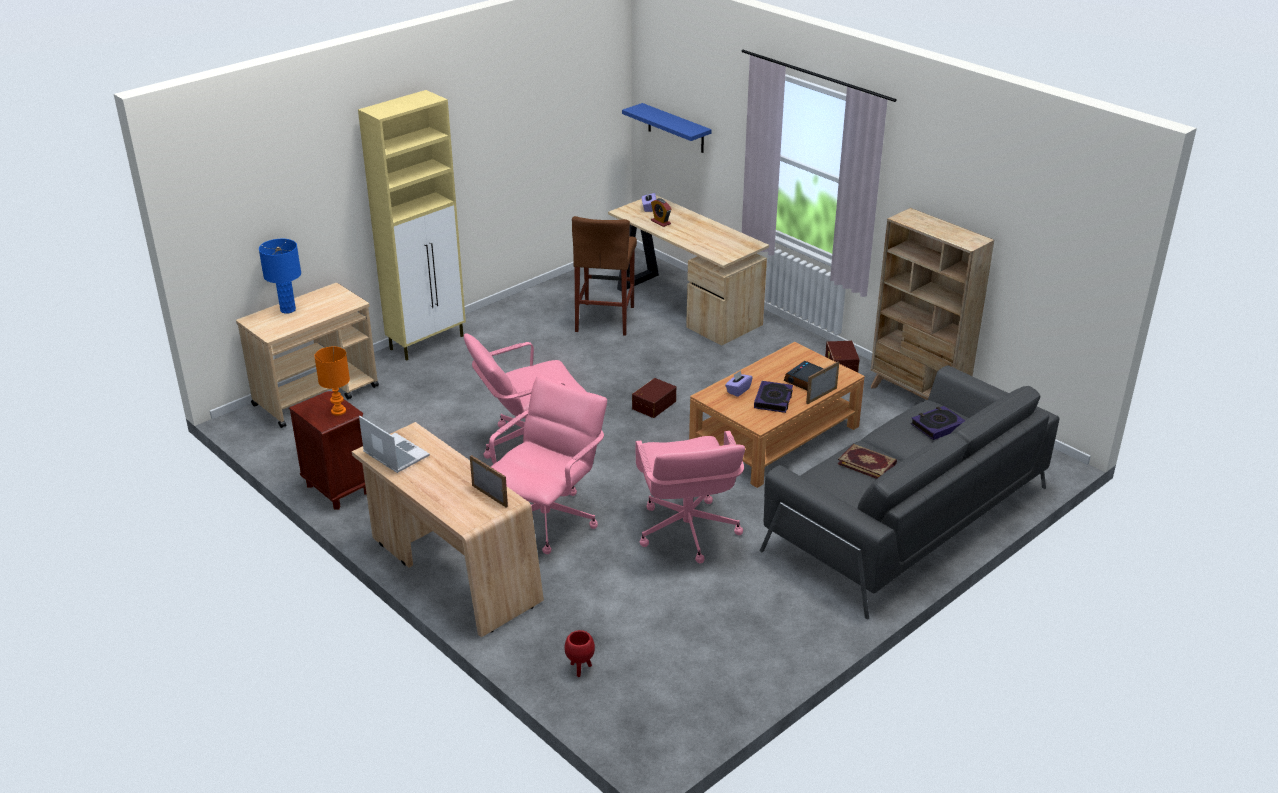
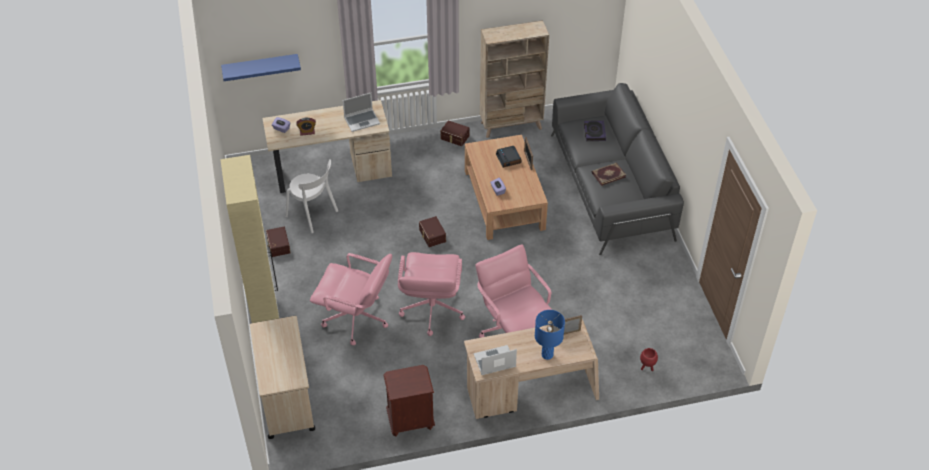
camera: 60 degrees left, 15 degrees up
(288, 310) = (269, 362): blue table lamp -> blue table lamp (547, 355)
(338, 411) = (414, 376): orange table lamp -> none
(536, 314) = (278, 245): none -> brown storage box
(605, 319) = (313, 214): brown stool -> white chair
(687, 532) = (564, 276): pink office chair -> pink office chair (356, 319)
(719, 245) = (362, 120): none -> laptop
(773, 400) = (518, 181): book -> none

